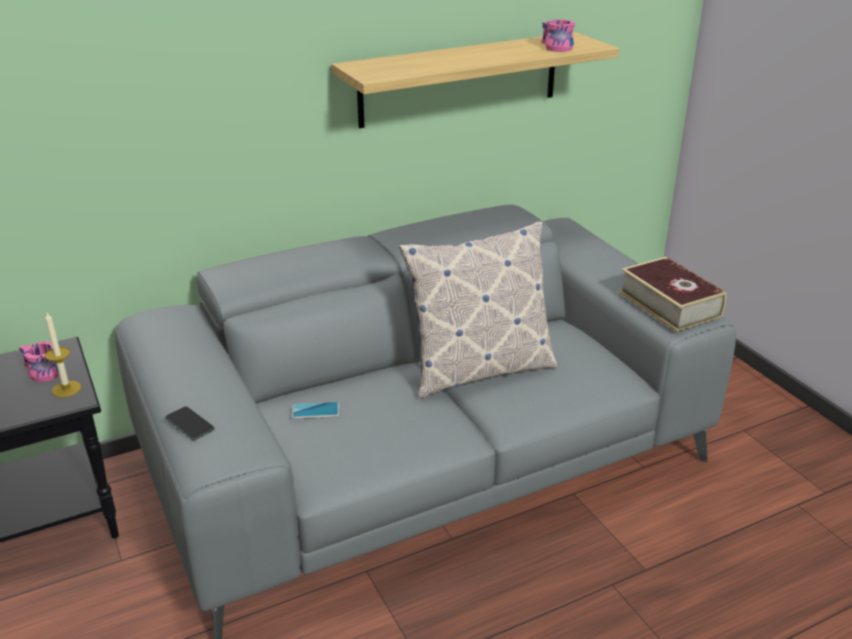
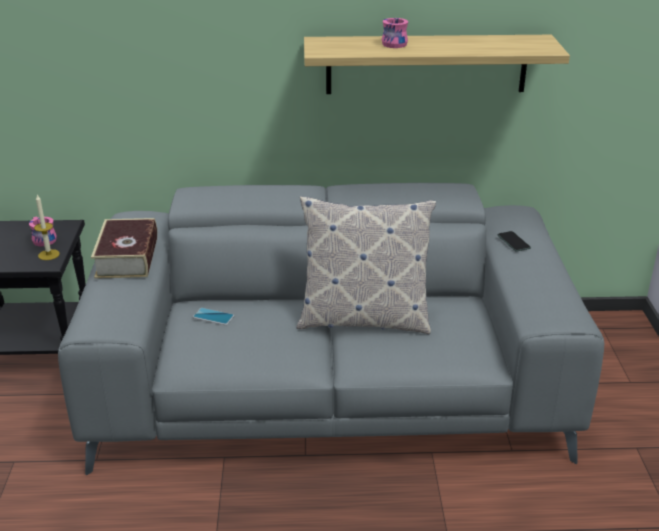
camera: 25 degrees right, 0 degrees up
(190, 424) = (95, 298): phone -> phone (513, 242)
(554, 48) = (508, 47): pink mug -> pink mug (391, 43)
(669, 304) = (548, 302): book -> book (127, 257)

